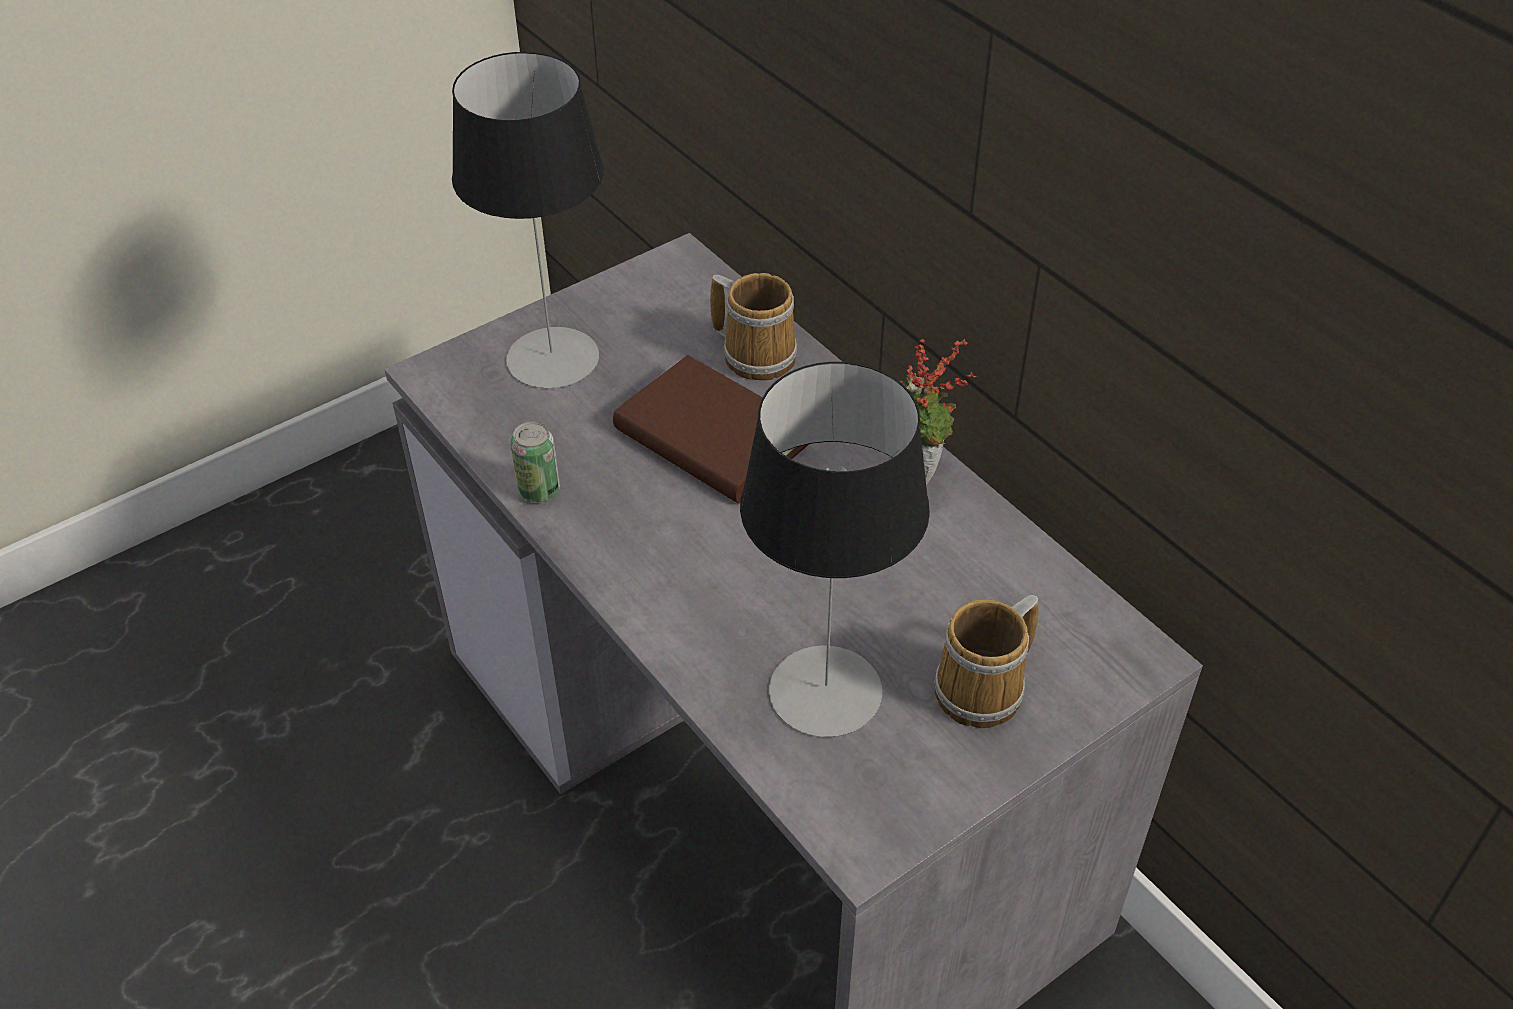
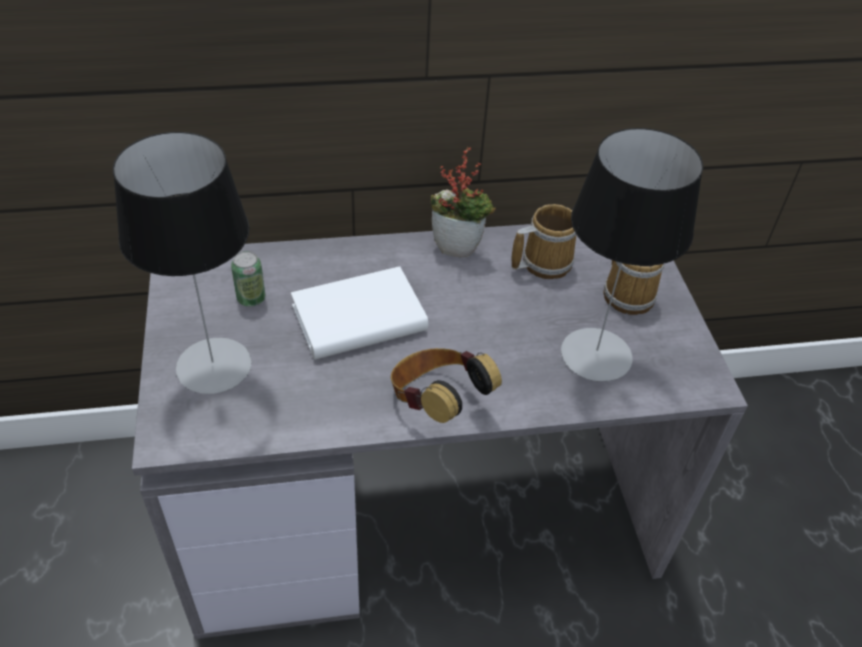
camera: 65 degrees left, 0 degrees up
(539, 490) = (341, 422): can -> can (251, 298)
(624, 560) = (437, 402): none -> headphones
(711, 437) = (359, 319): brown book -> white book
(757, 353) = (301, 268): mug -> mug (542, 262)

